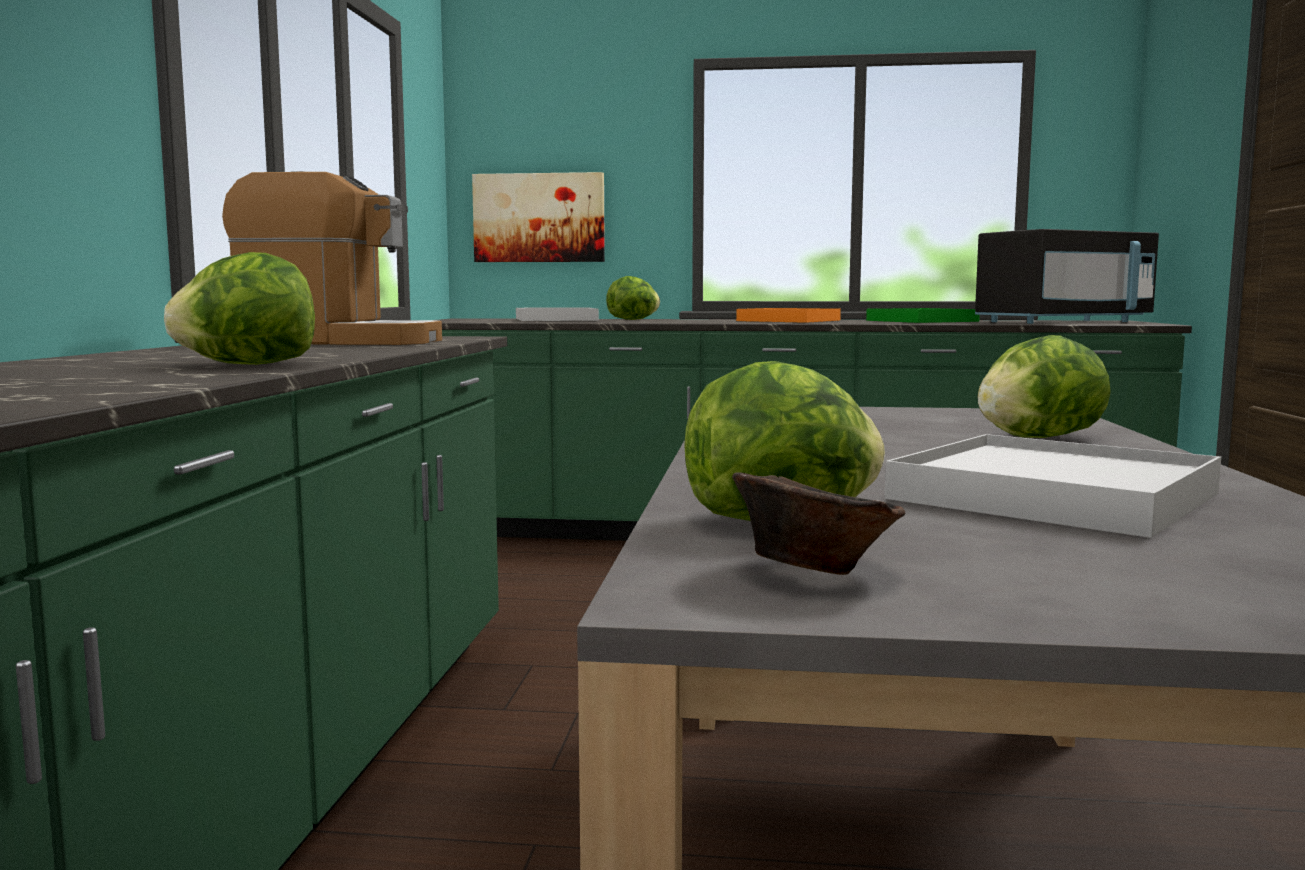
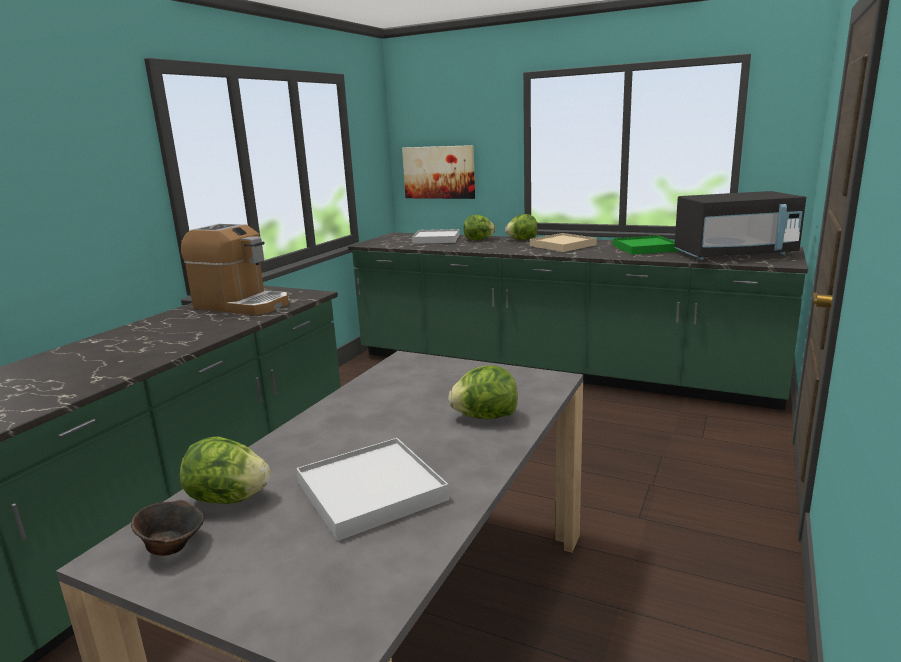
camera: 20 degrees right, 10 degrees up
(248, 364) = (136, 359): lettuce -> lettuce (522, 239)
(788, 320) = (562, 245): orange tray -> beige tray

